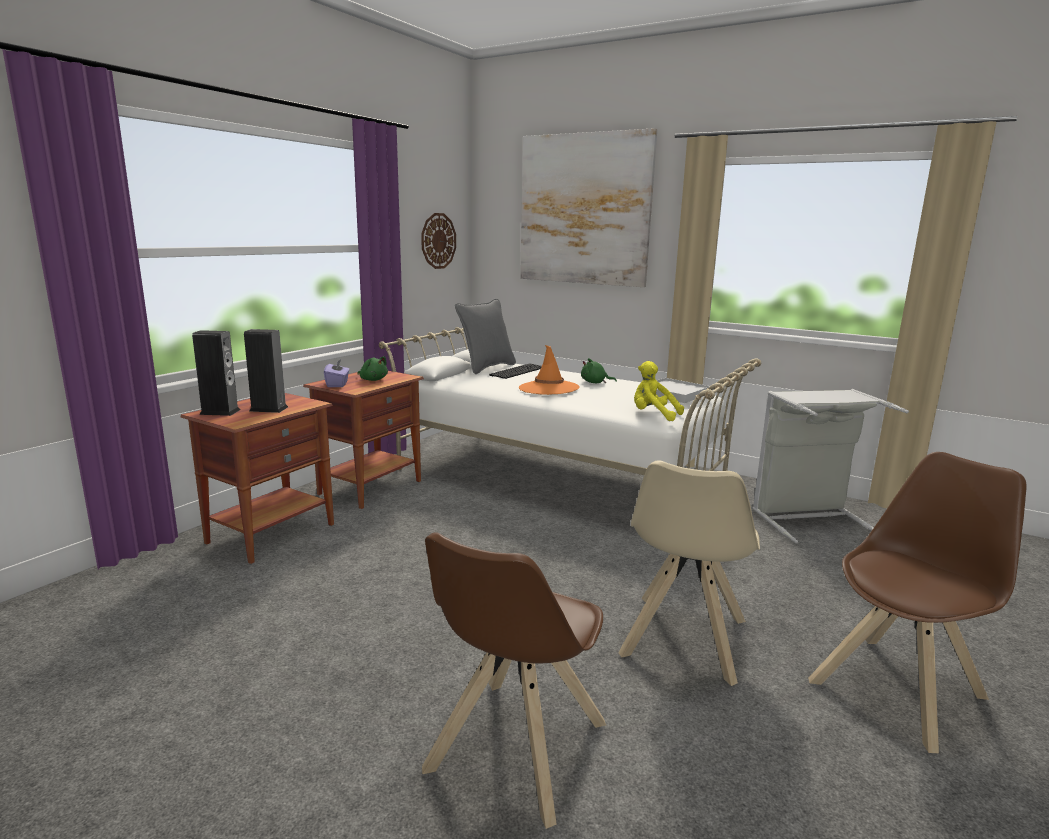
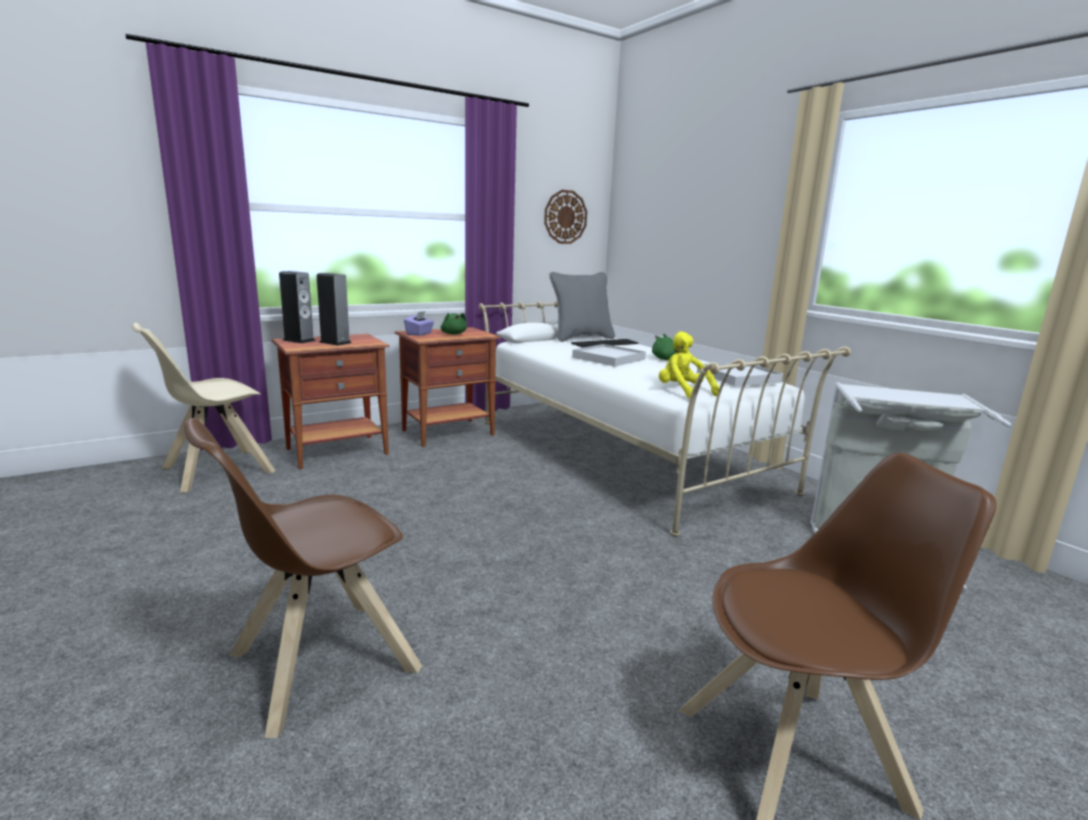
camera: 25 degrees right, 0 degrees up
(548, 388) = (609, 358): orange hat -> white tray
(584, 210) = (702, 183): picture -> none
(683, 640) = (583, 624): beige chair -> beige chair (214, 471)

